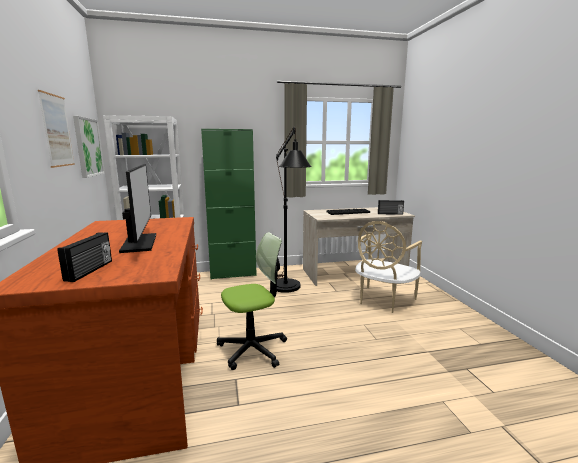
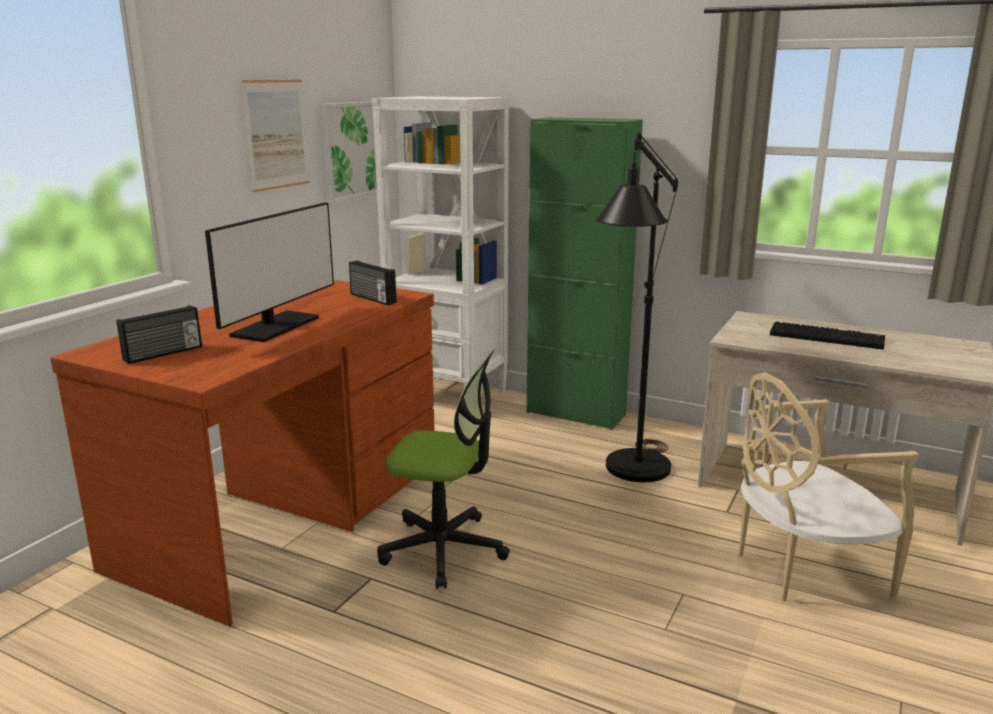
camera: 40 degrees right, 5 degrees up
(390, 214) = (932, 363): radio -> radio (372, 298)

